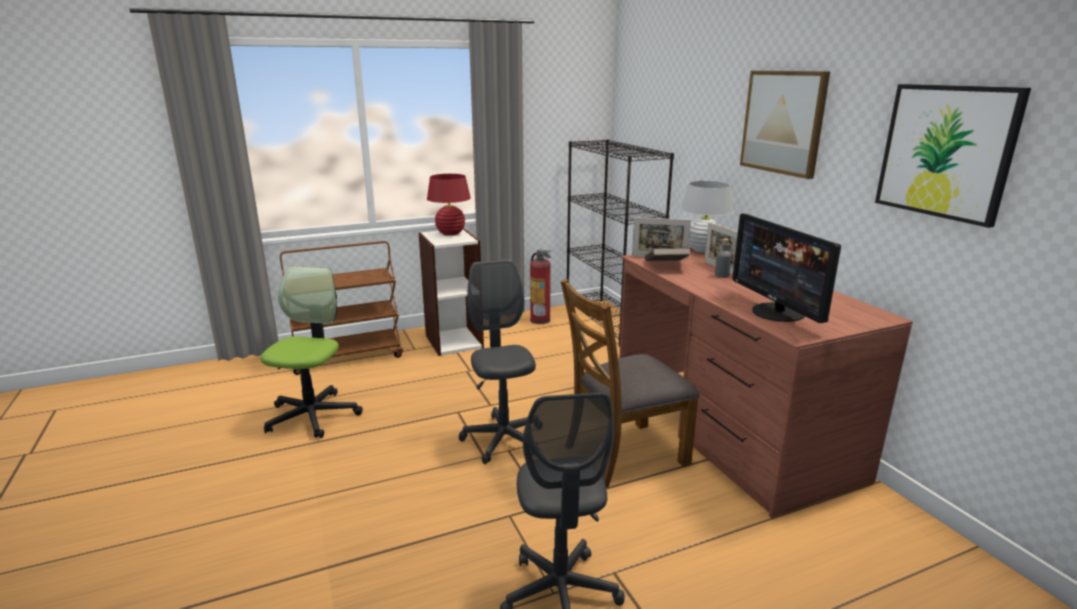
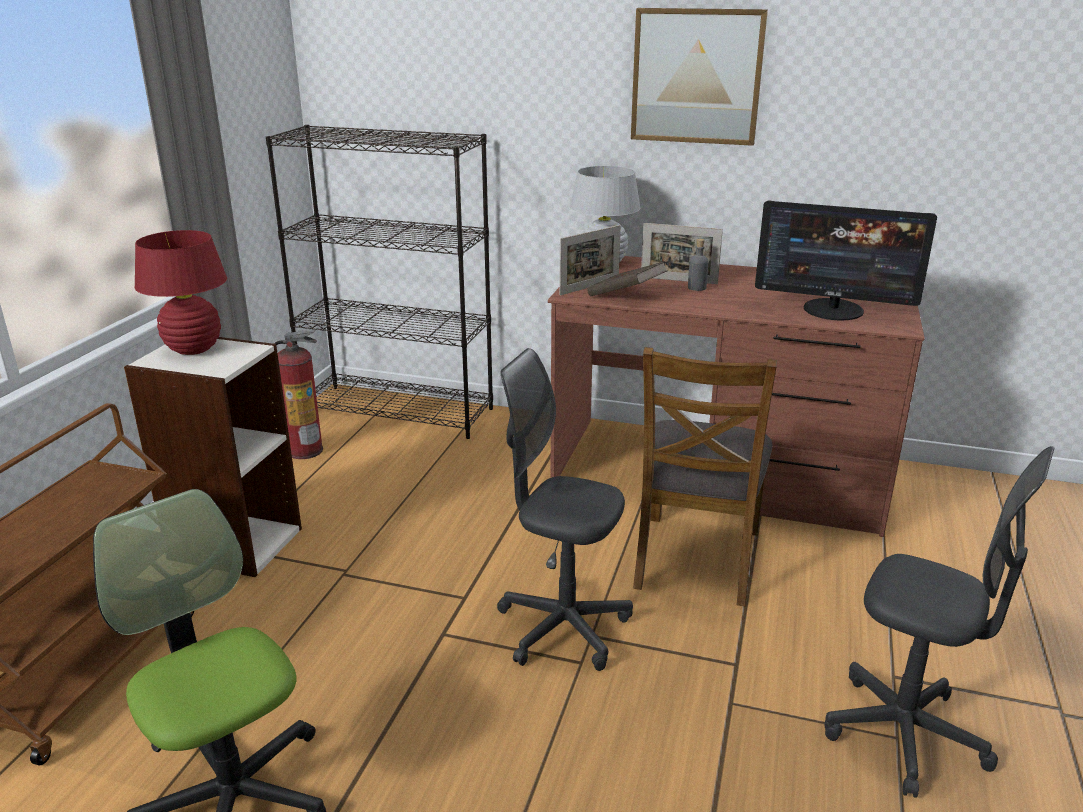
camera: 50 degrees left, 5 degrees up
(946, 151) = (933, 96): picture -> none

